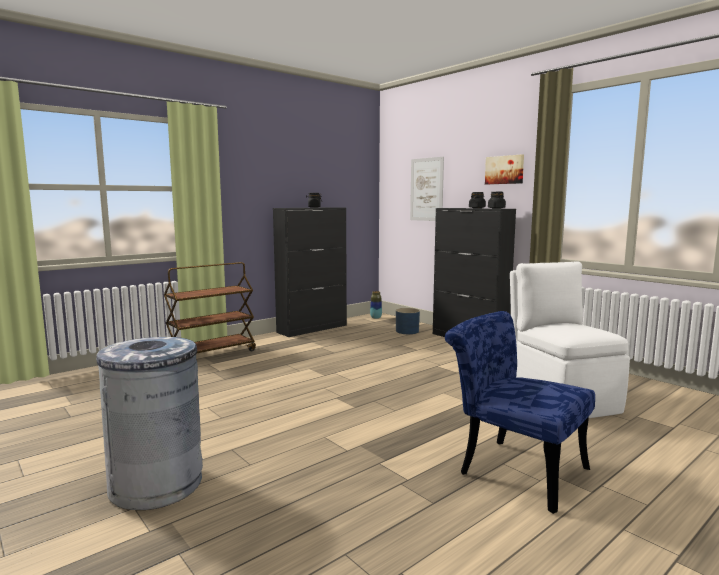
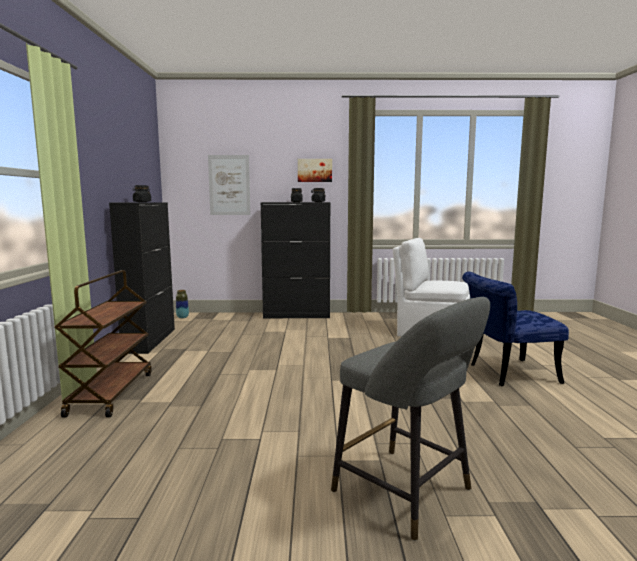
camera: 50 degrees left, 0 degrees up
(157, 484) = (408, 493): grey trash can -> grey stool
(407, 331) = (239, 321): blue planter -> none

